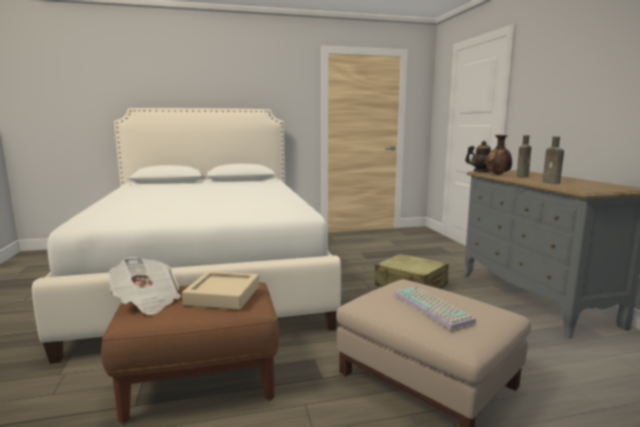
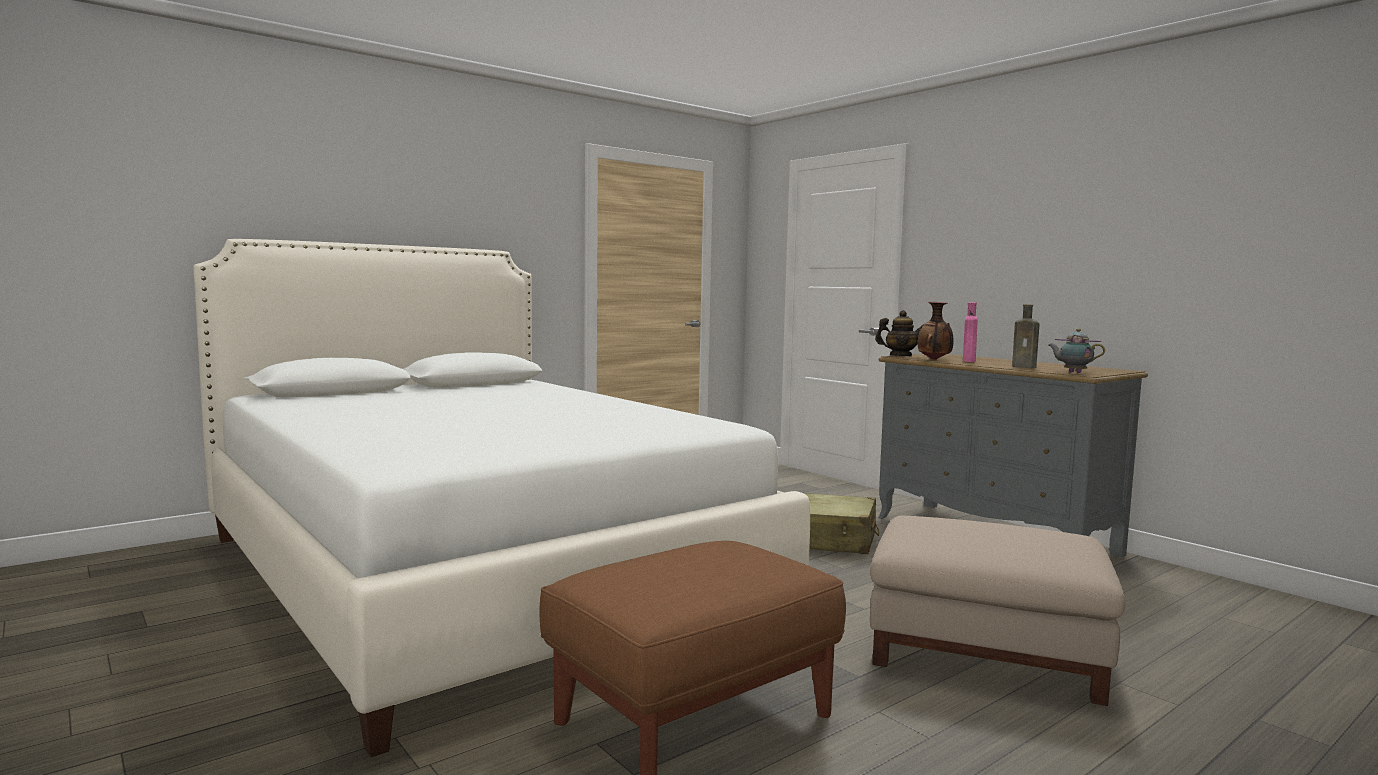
camera: 25 degrees left, 5 degrees down
(146, 301) = (633, 584): newspaper -> none
(223, 295) = (735, 560): beige tray -> none
(434, 307) = (1005, 539): keyboard -> none
(522, 176) = (969, 361): brown bottle -> pink bottle
(578, 188) = (1073, 372): none -> teapot

